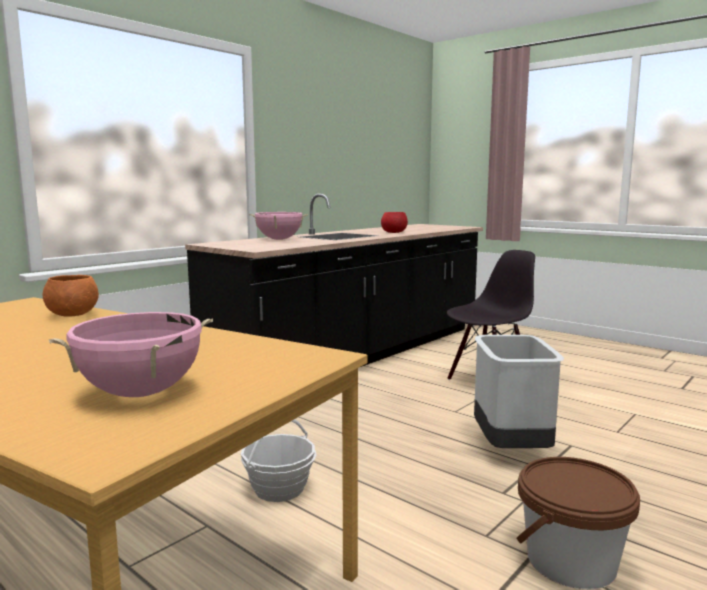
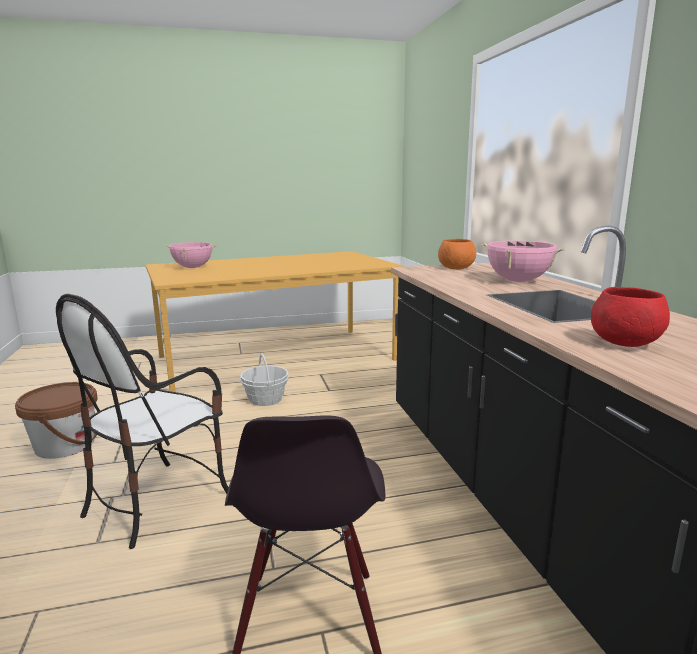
camera: 125 degrees right, 5 degrees up
(72, 315) = (333, 267): orange bowl -> orange bowl (455, 268)
(512, 449) = (157, 501): grey trash can -> chair

